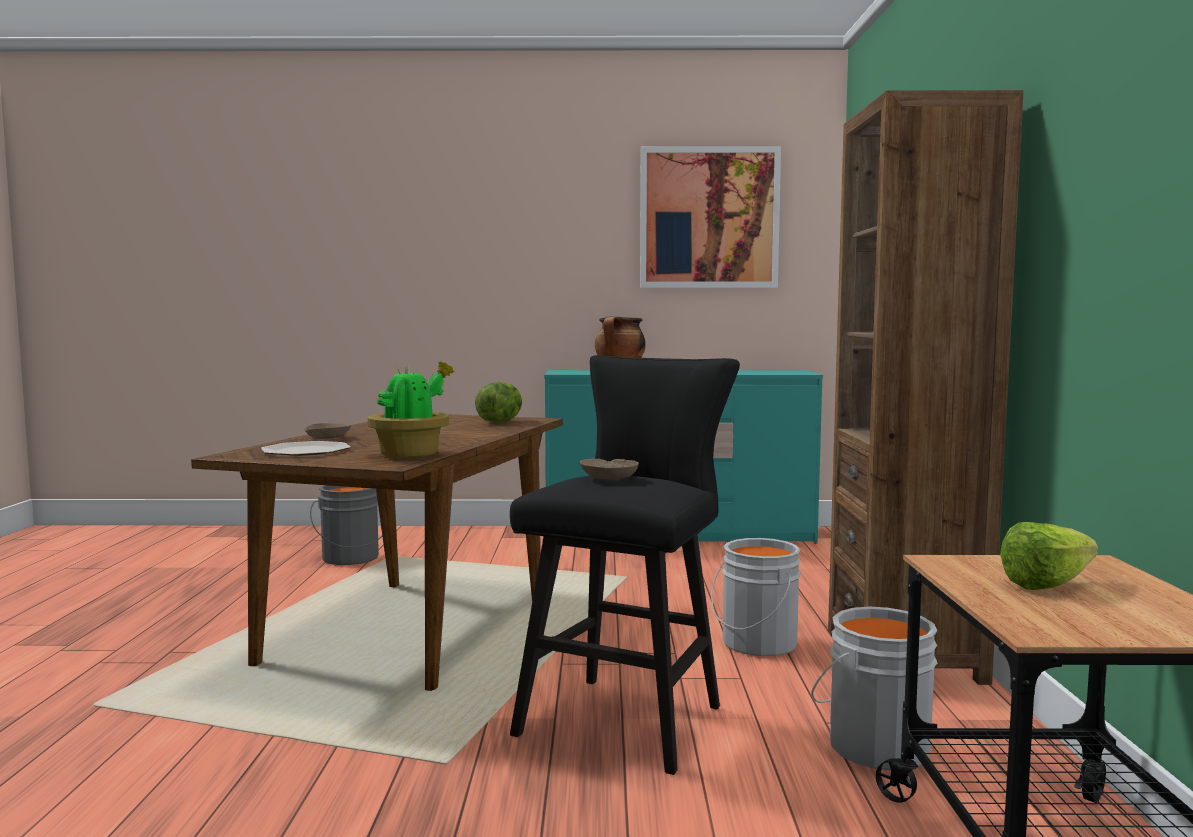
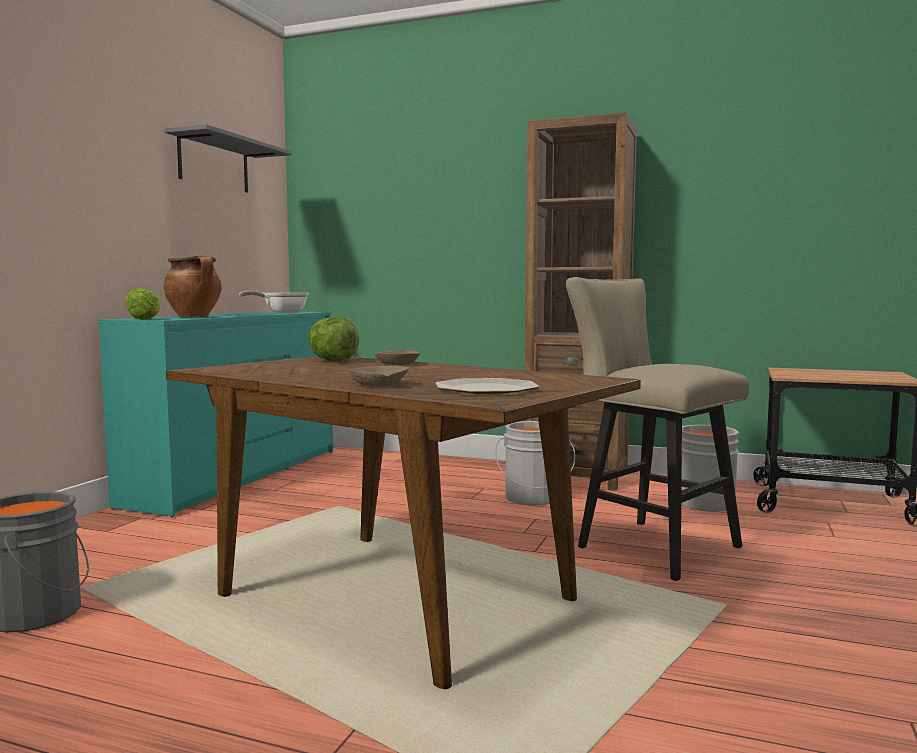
camera: 70 degrees left, 0 degrees up
(412, 454) = (543, 375): potted plant -> none
(608, 478) = (670, 365): beige bowl -> beige bowl (397, 365)
(629, 716) = (648, 545): black stool -> beige stool
(709, 218) = (214, 164): picture -> grey shelf
(764, 372) = (281, 312): none -> frying pan
(1055, 585) = (827, 374): lettuce -> lettuce (149, 318)

